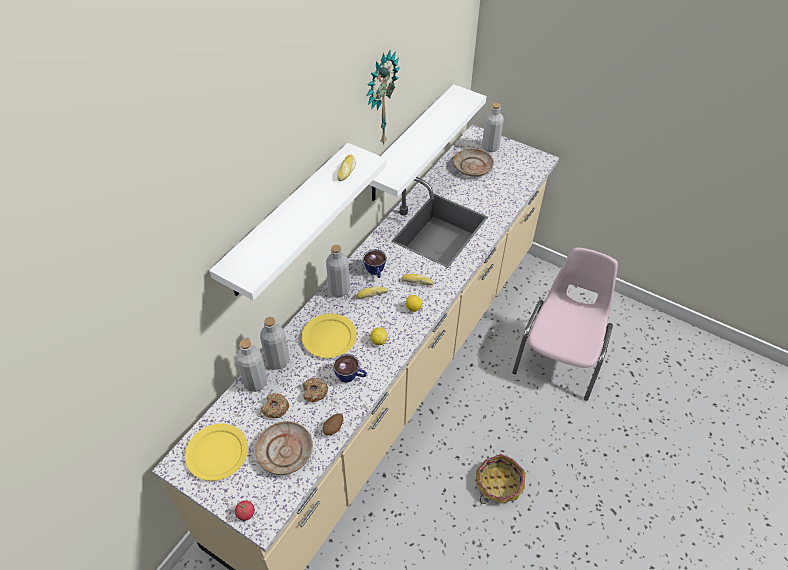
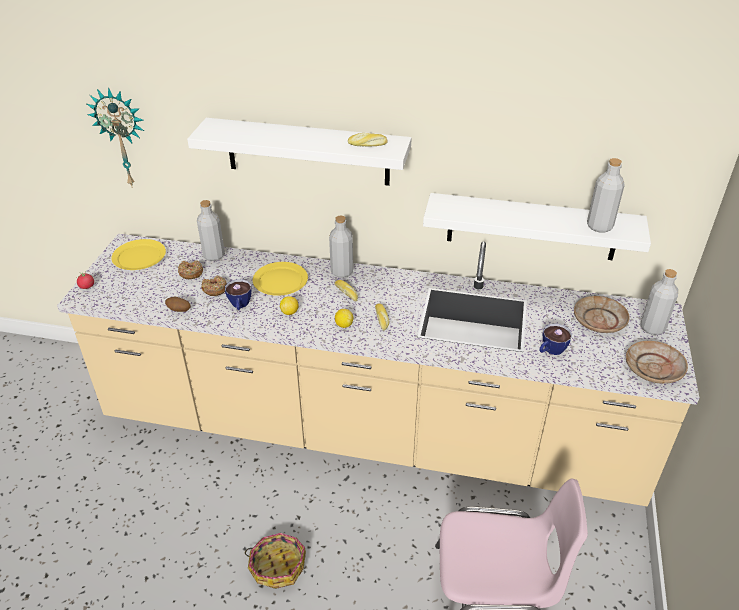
camera: 70 degrees right, 10 degrees down
(278, 361) = (241, 260): grey bottle -> grey bottle (599, 226)
(285, 451) = (148, 290): beige plate -> beige plate (654, 368)
(375, 272) = (378, 288): cup -> cup (550, 350)
(379, 100) = (475, 127): wall clock -> wall clock (123, 137)

